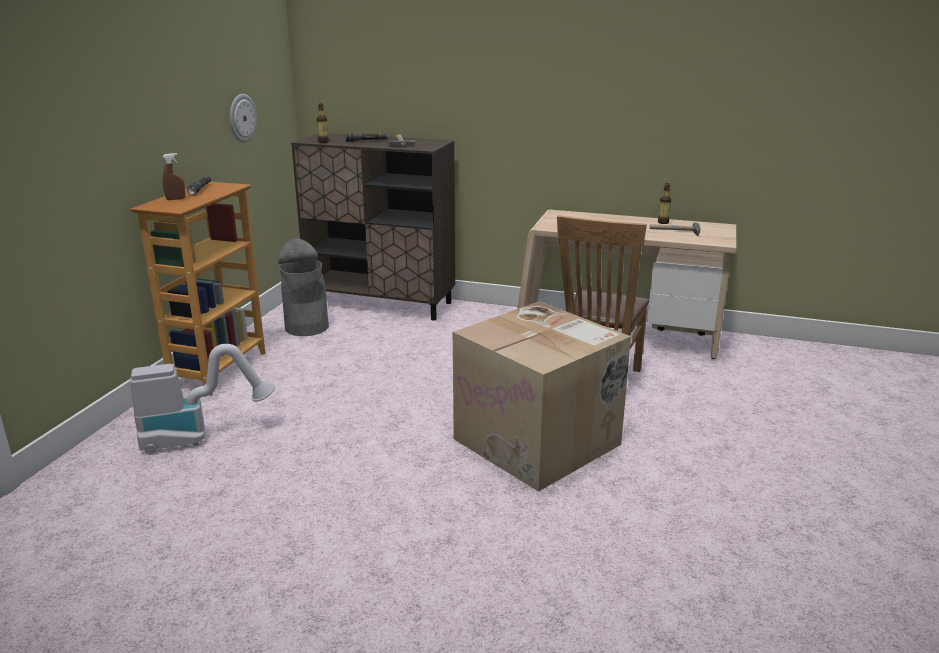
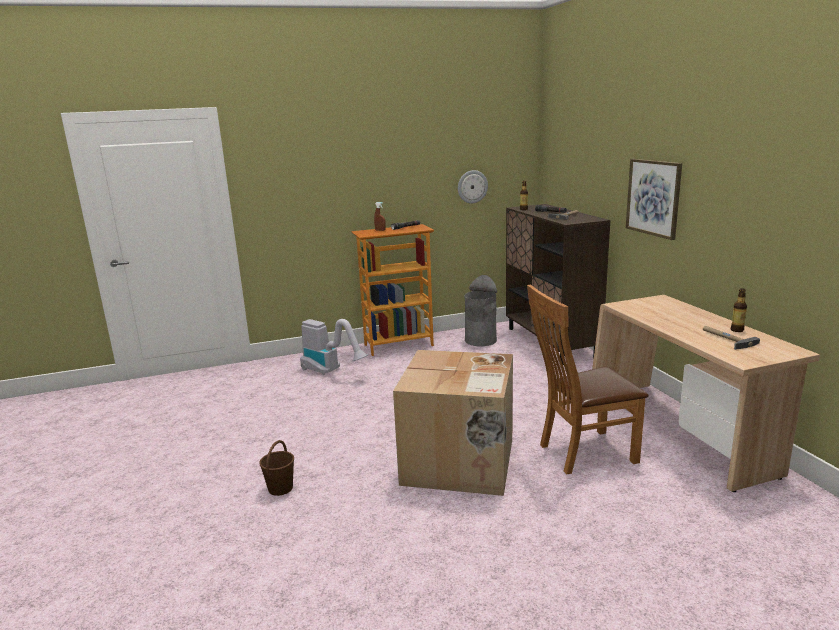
camera: 55 degrees right, 5 degrees down
(445, 574) = (280, 488): none -> brown bucket
(518, 109) = (653, 197): none -> picture

